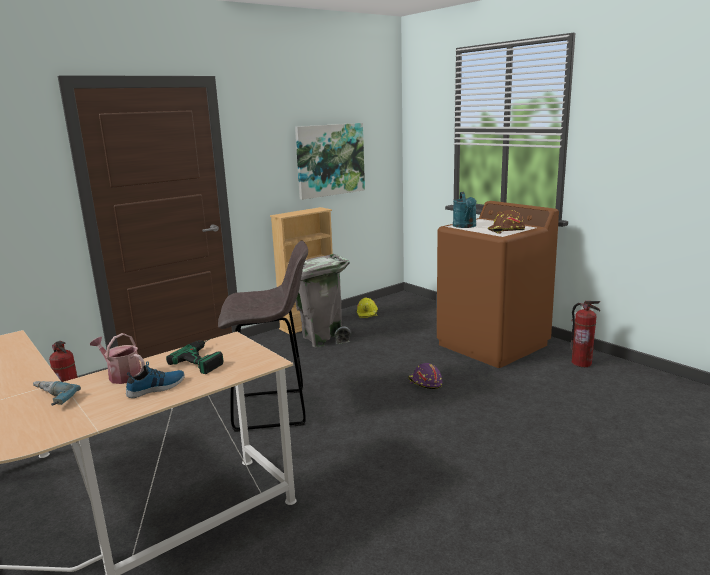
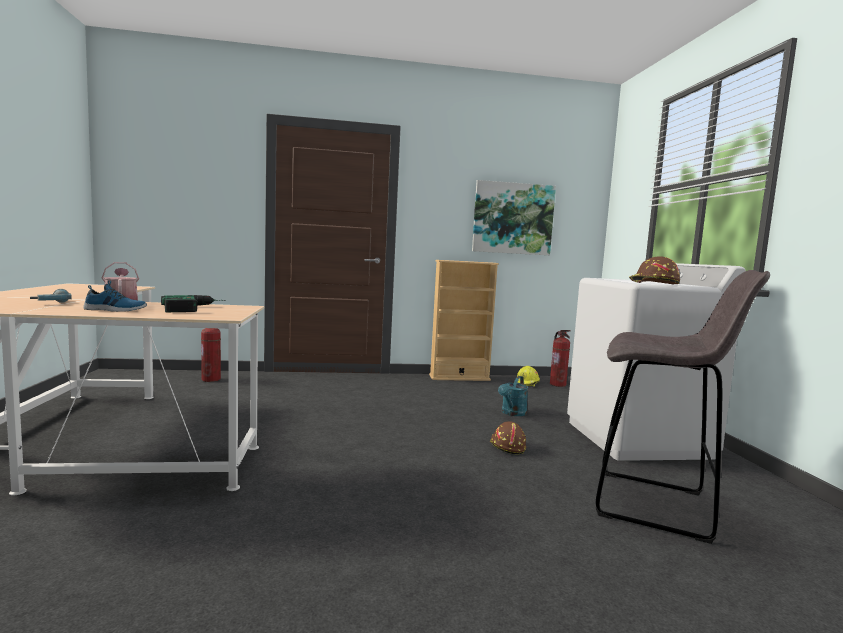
camera: 30 degrees right, 10 degrees down
(273, 409) = (335, 421): grey stool -> grey stool (656, 505)
(322, 338) = (456, 389): grey trash can -> none
(425, 383) = (506, 446): purple hard hat -> brown hard hat
(465, 226) = (612, 279): turquoise watering can -> turquoise watering can (512, 413)
(493, 345) = (637, 439): brown washing machine -> white washing machine
(581, 363) = (751, 490): fire extinguisher -> fire extinguisher (558, 384)

